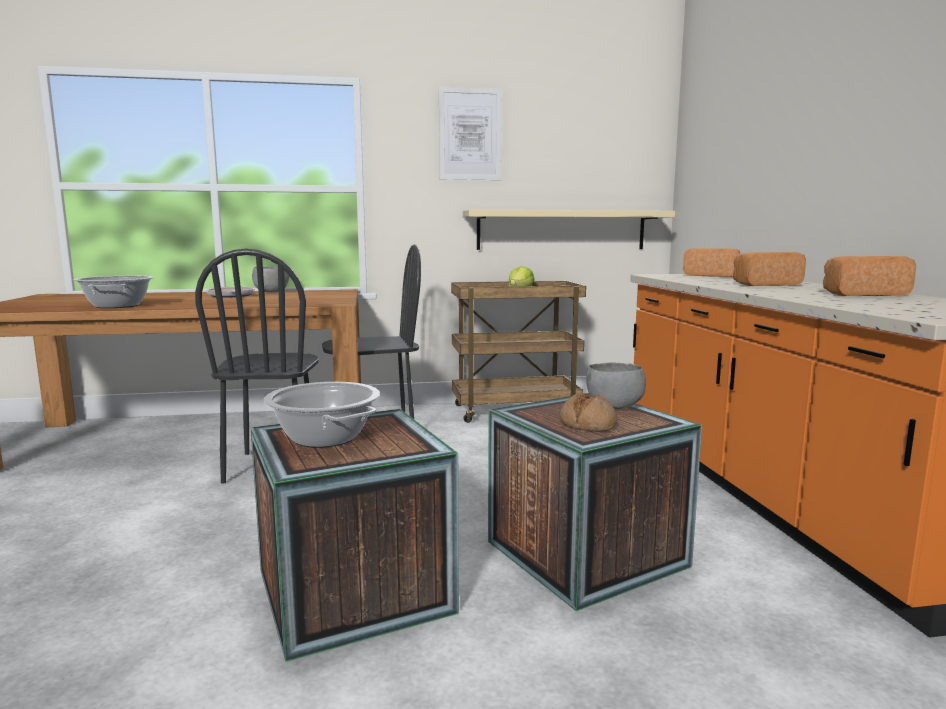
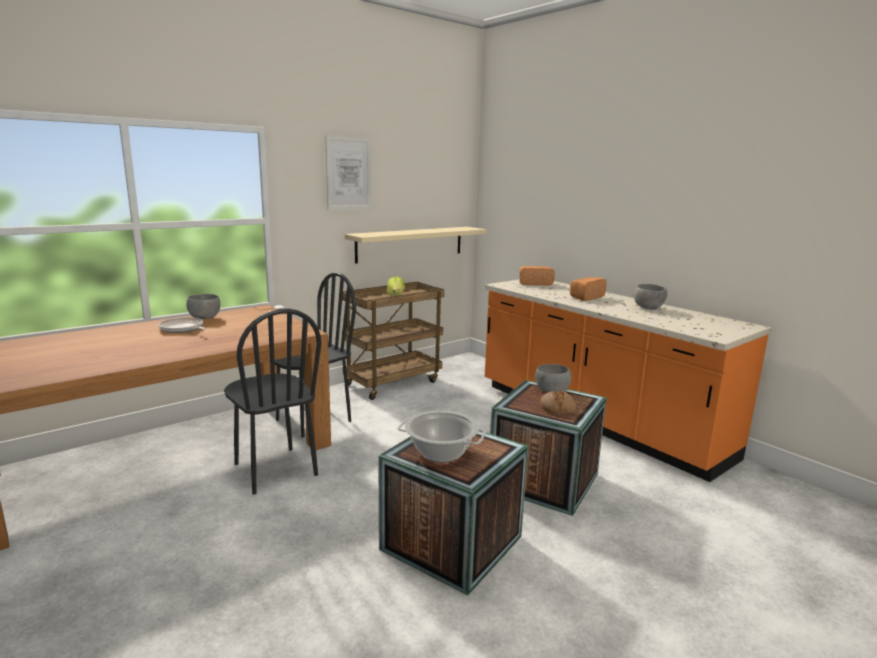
camera: 30 degrees left, 5 degrees up
(117, 306) = (114, 360): cooking pot -> none
(862, 294) = (649, 308): bread -> grey bowl

